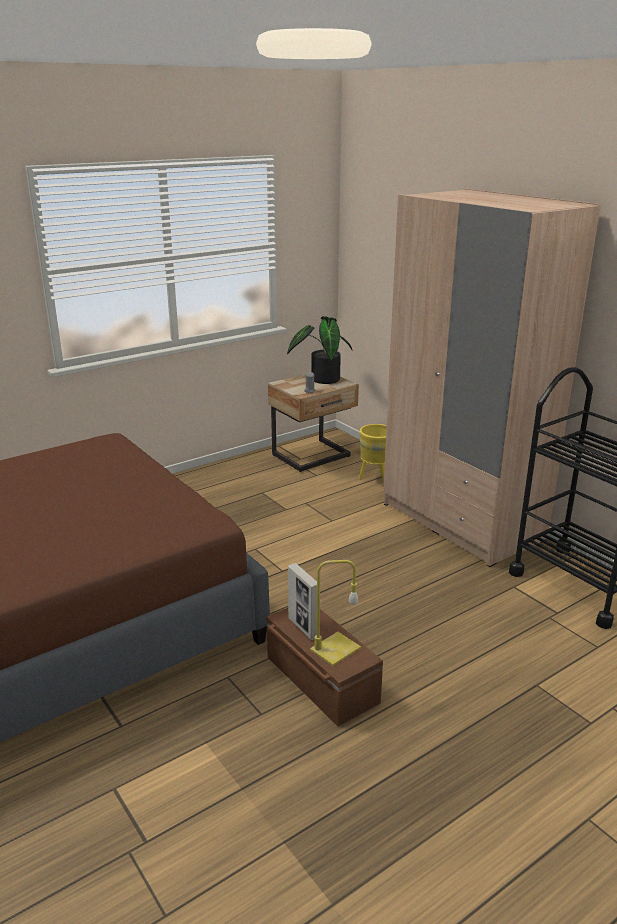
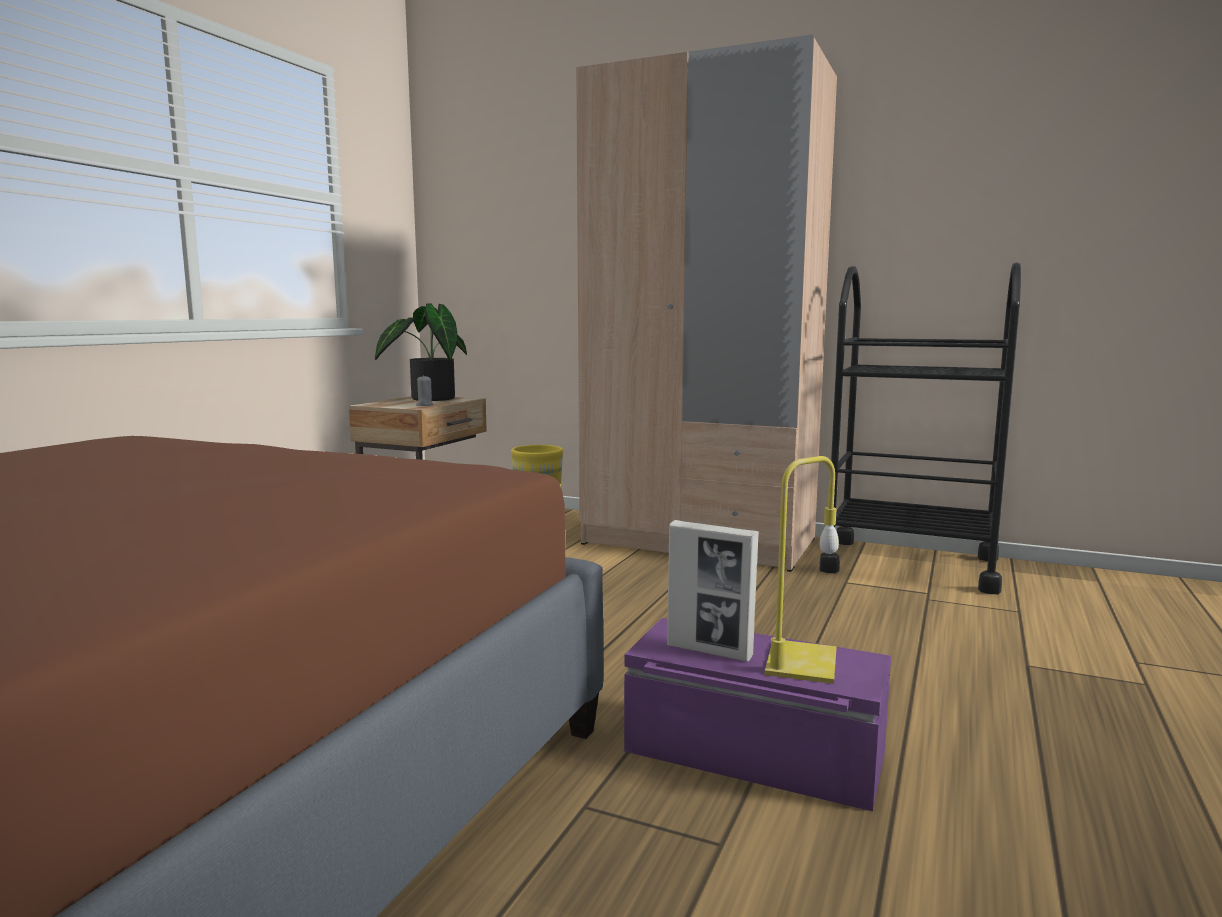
camera: 30 degrees left, 15 degrees down
(320, 680) = (753, 754): brown storage box -> purple storage box

